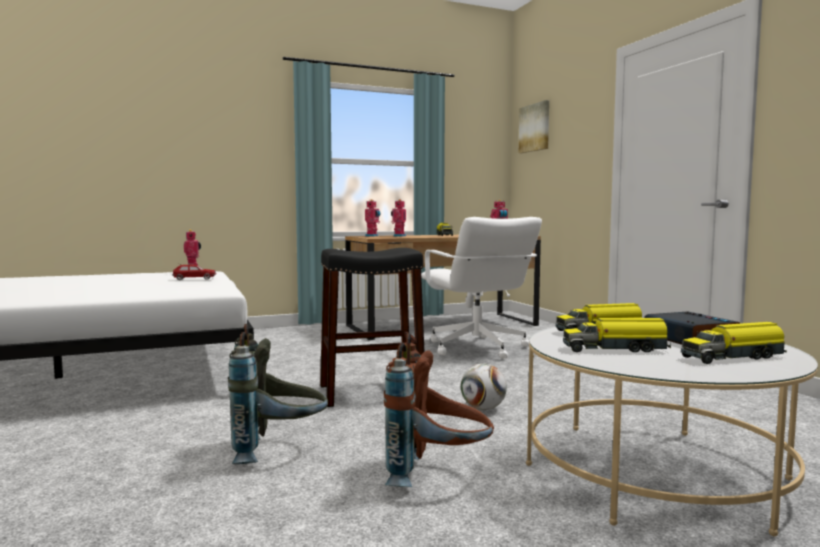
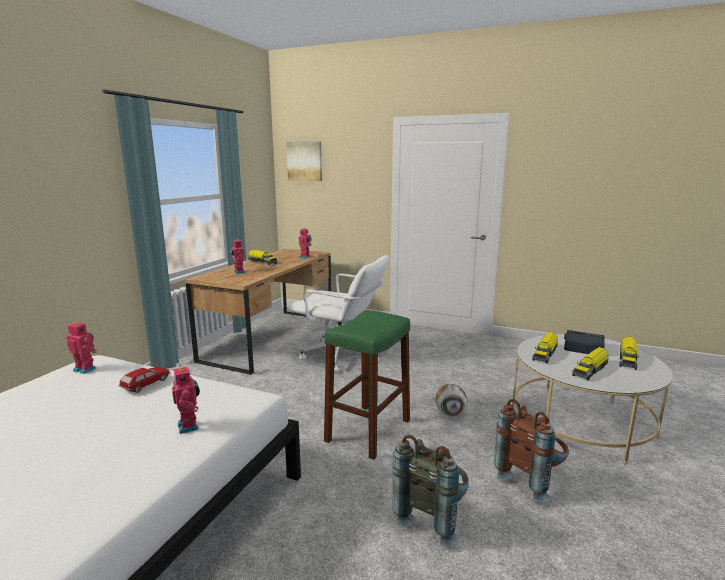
camera: 45 degrees left, 10 degrees up
(371, 392) = (368, 430): black stool -> green stool
(372, 236) = (215, 276): toy robot -> toy robot (189, 426)

